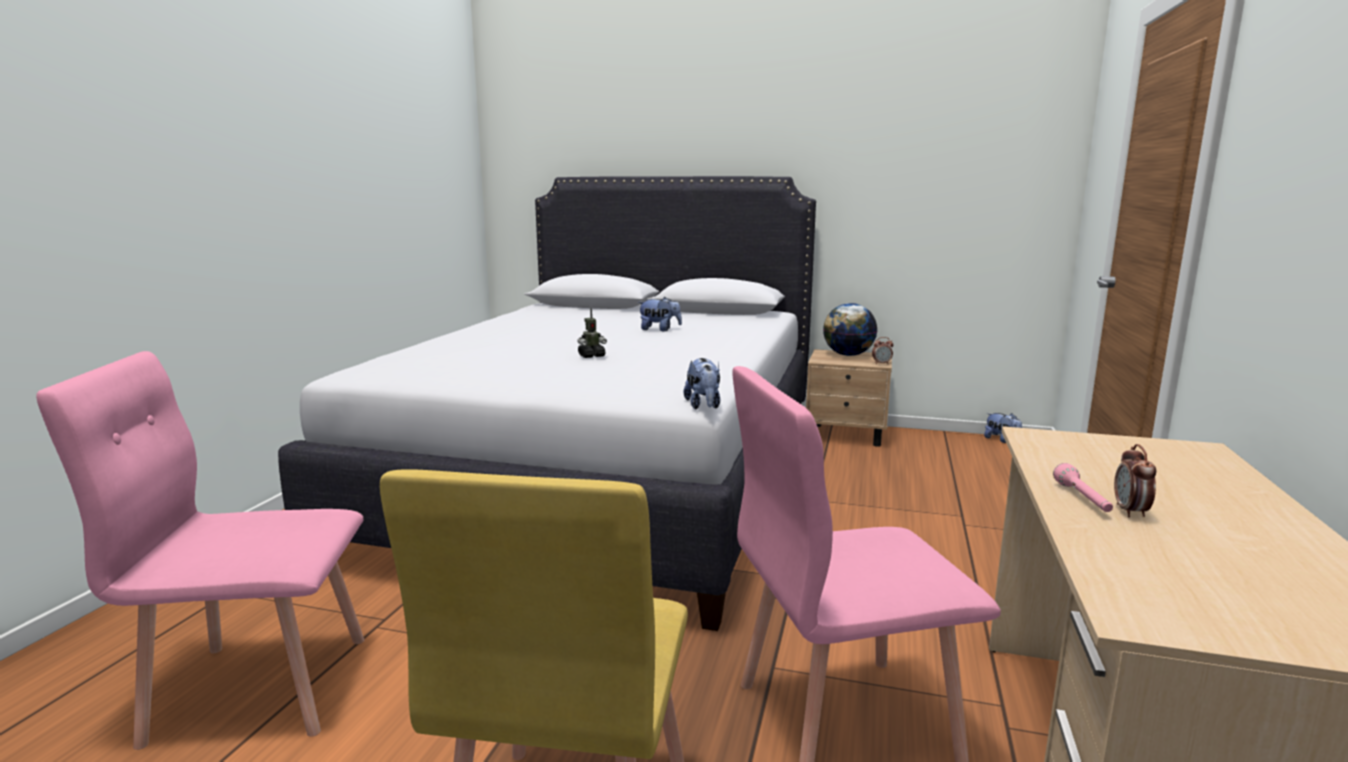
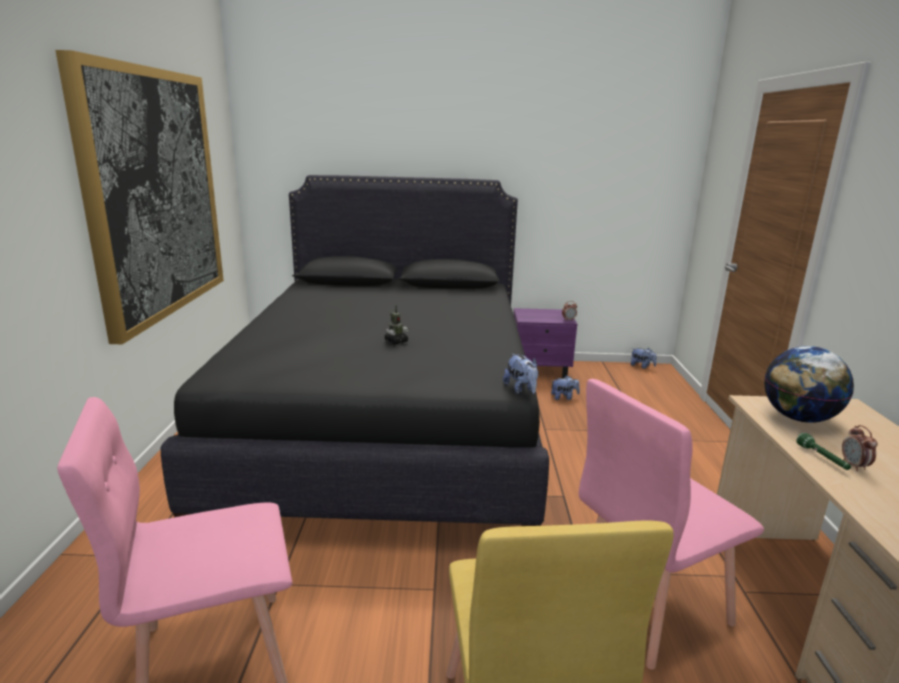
camera: 15 degrees left, 5 degrees up
(351, 184) = (154, 194): none -> picture
(606, 477) = (386, 424): white bed -> black bed
(659, 330) = (423, 308): plush toy -> plush toy (564, 397)
(847, 435) = (540, 370): beige nightstand -> purple nightstand
(848, 355) = (541, 312): globe -> globe (798, 418)
(1083, 499) = (822, 458): pink flashlight -> green flashlight

